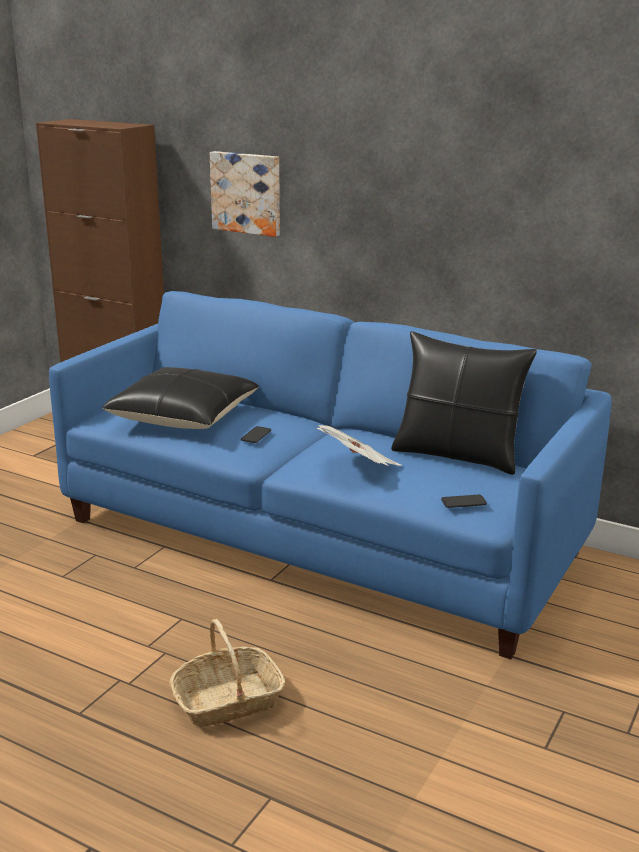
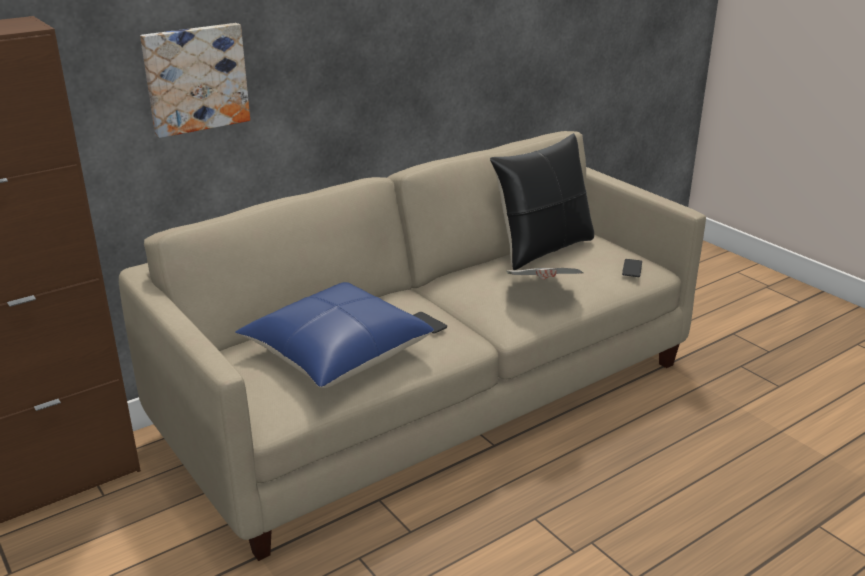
camera: 65 degrees left, 5 degrees up
(183, 415) = (336, 352): black pillow -> blue pillow
(227, 701) = (684, 519): basket -> none
(320, 536) = (432, 396): blue sofa -> beige sofa

